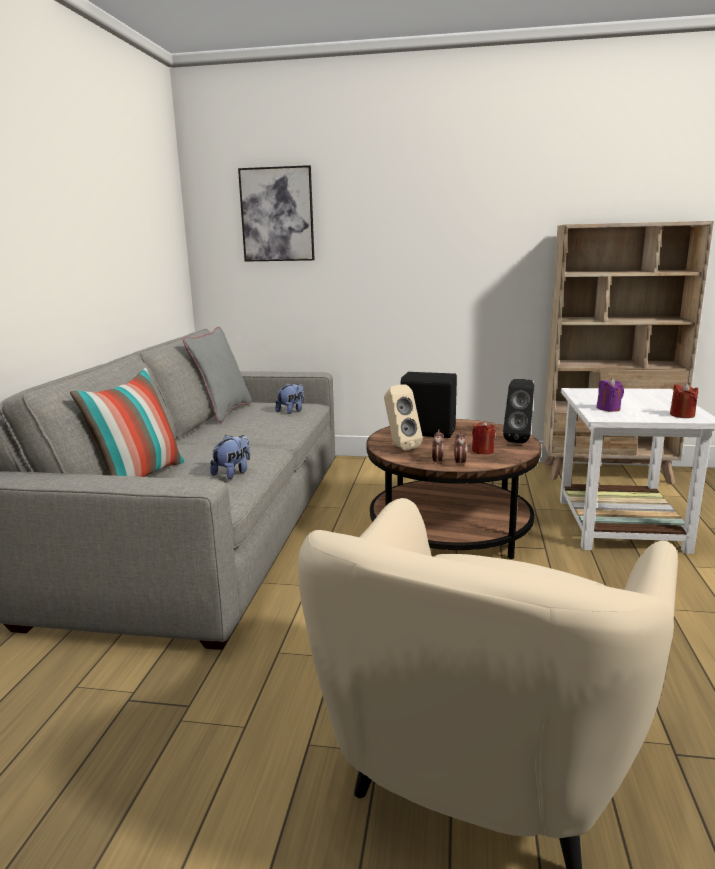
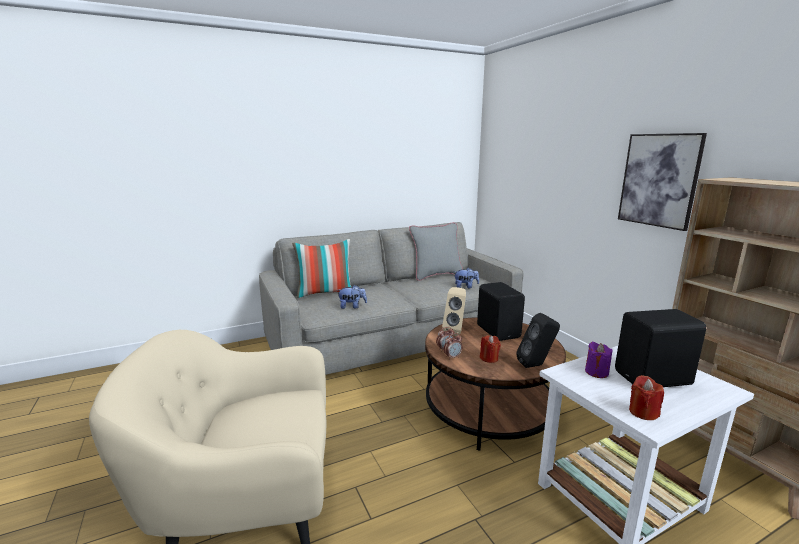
camera: 55 degrees right, 0 degrees up
(277, 215) = (520, 151): picture -> picture (659, 180)
(633, 400) = (654, 379): none -> black speaker

